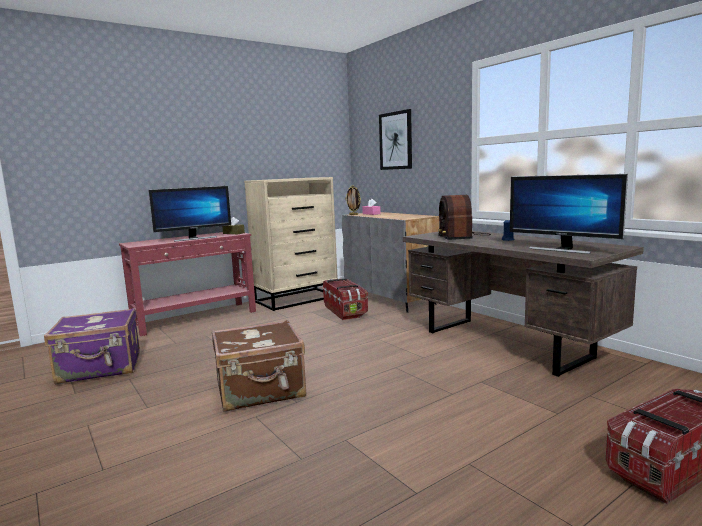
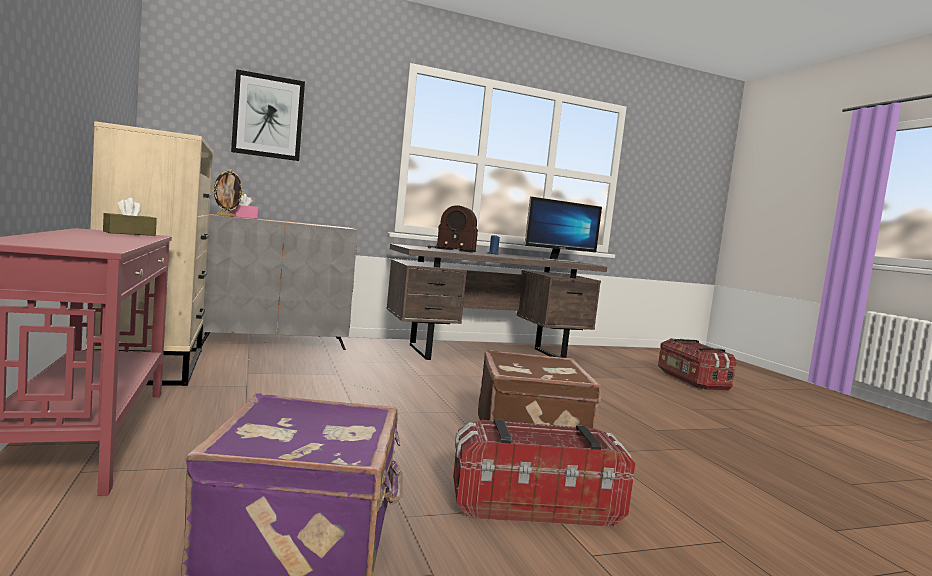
camera: 75 degrees left, 5 degrees down
(194, 238) = (122, 239): monitor -> none
(345, 311) = (283, 362): storage box -> storage box (534, 505)

